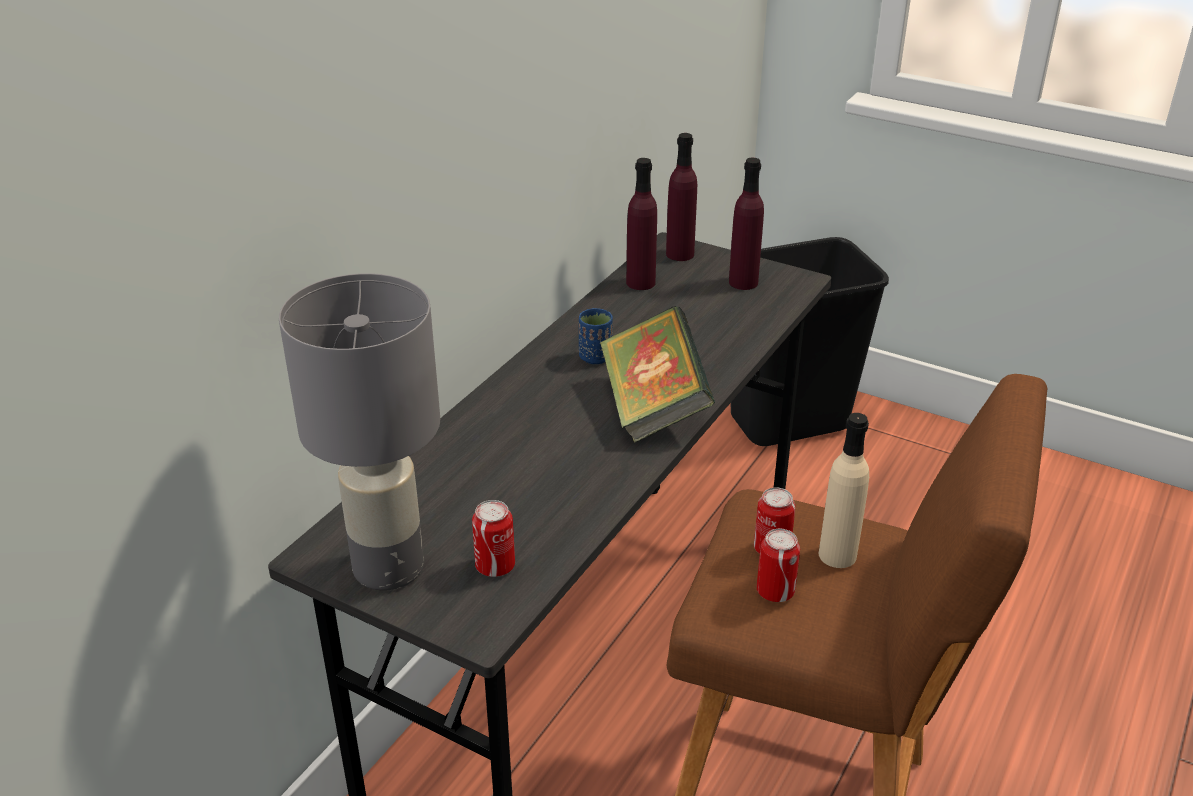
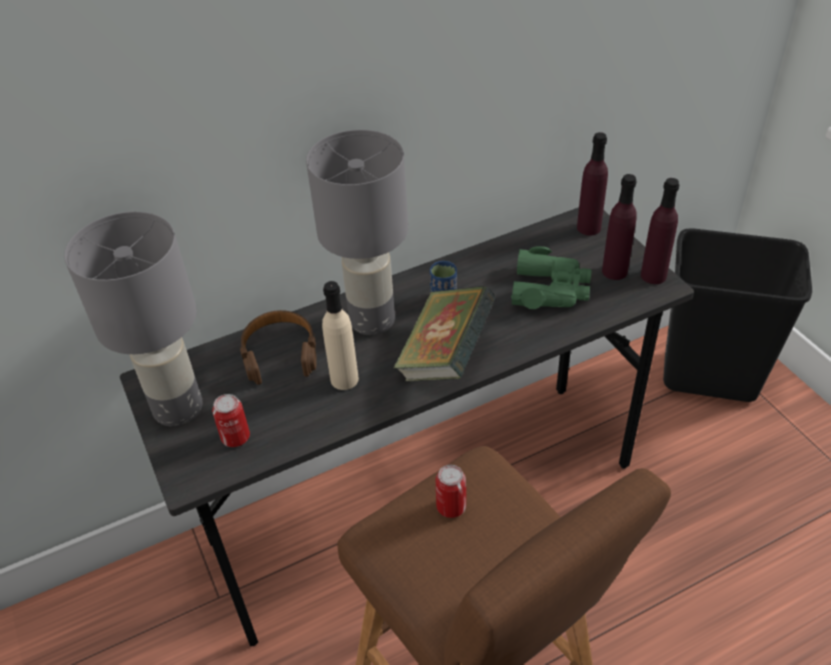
camera: 35 degrees right, 10 degrees up
(460, 469) = (280, 353): none -> brown headphones
(538, 402) = (373, 320): none -> grey table lamp
(640, 282) = (535, 244): purple bottle -> purple bottle (653, 275)
(698, 316) = (550, 289): none -> green binoculars
(775, 591) = (422, 542): can -> none
(837, 555) = (493, 536): beige bottle -> beige bottle (344, 379)

